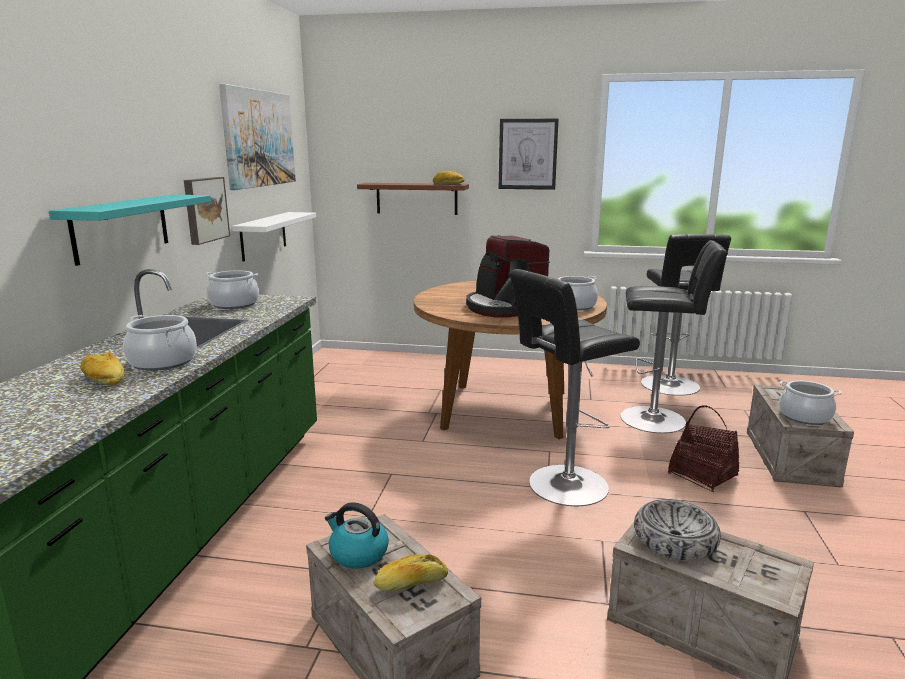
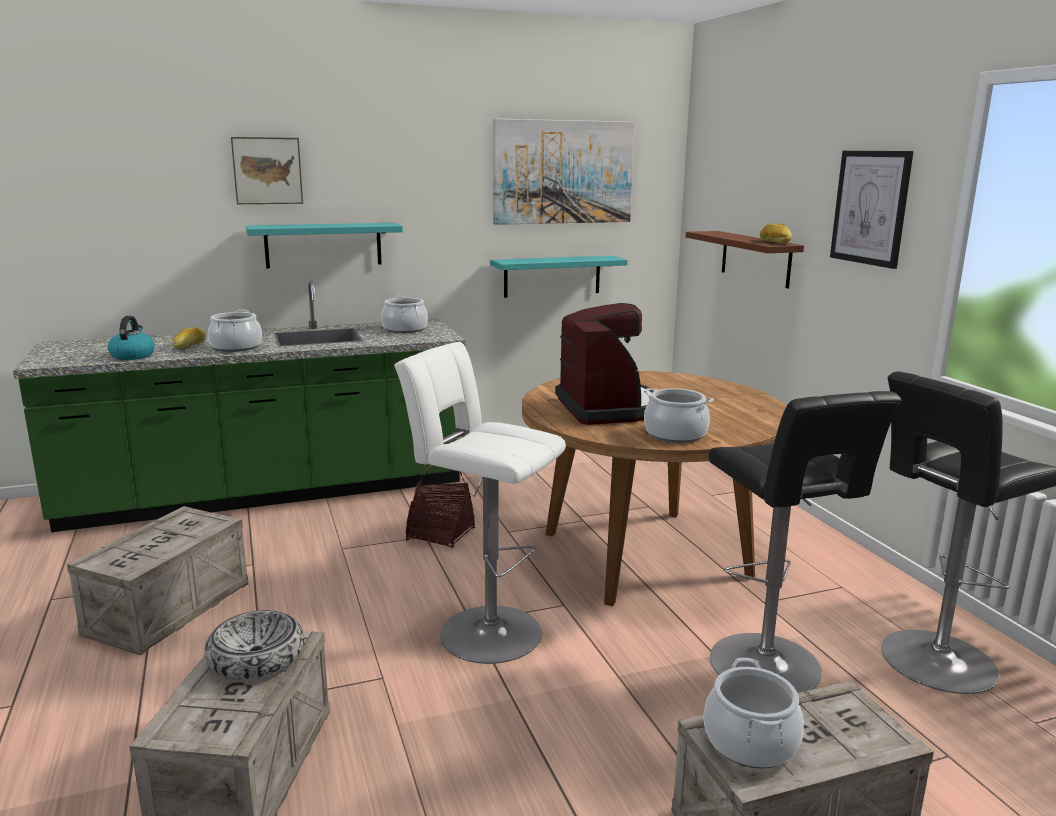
camera: 60 degrees right, 0 degrees up
(204, 209) = (445, 240): picture -> picture (267, 170)
(263, 235) = (552, 276): white shelf -> turquoise shelf
(357, 553) = (176, 524): kettle -> kettle (132, 356)
(411, 583) = (141, 552): bread -> none
(504, 307) = (607, 408): coffee machine -> coffee machine turned 135 degrees clockwise
(563, 486) = (483, 631): black stool -> white stool
(702, 475) = (619, 733): basket -> basket (441, 534)

